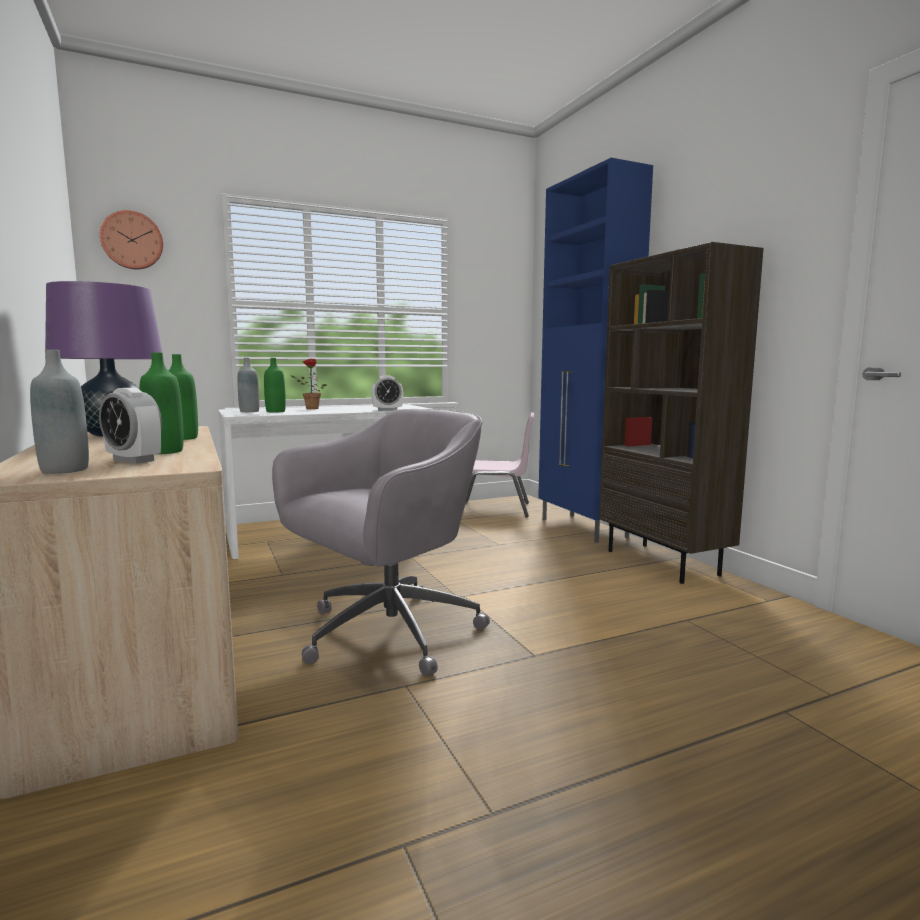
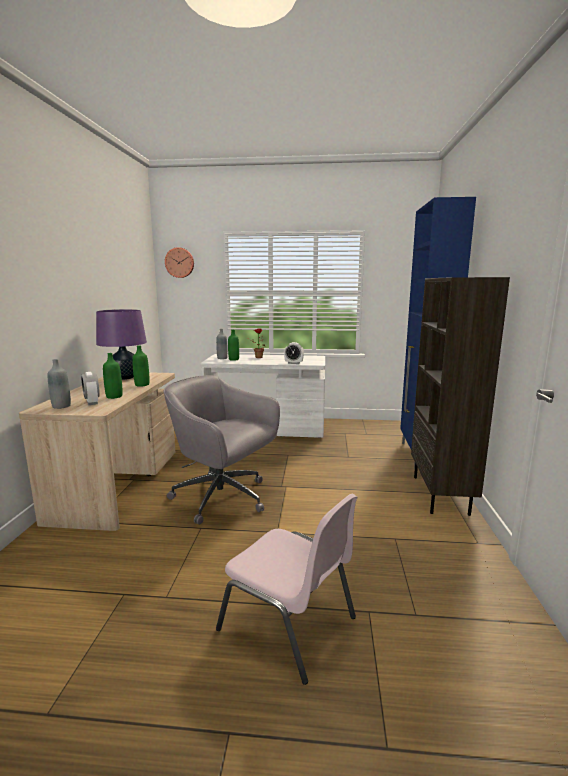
camera: 30 degrees right, 5 degrees up
(386, 633) = (223, 498): grey office chair -> grey office chair turned 135 degrees counterclockwise
(496, 509) = (381, 429): pink chair -> pink chair (289, 624)

